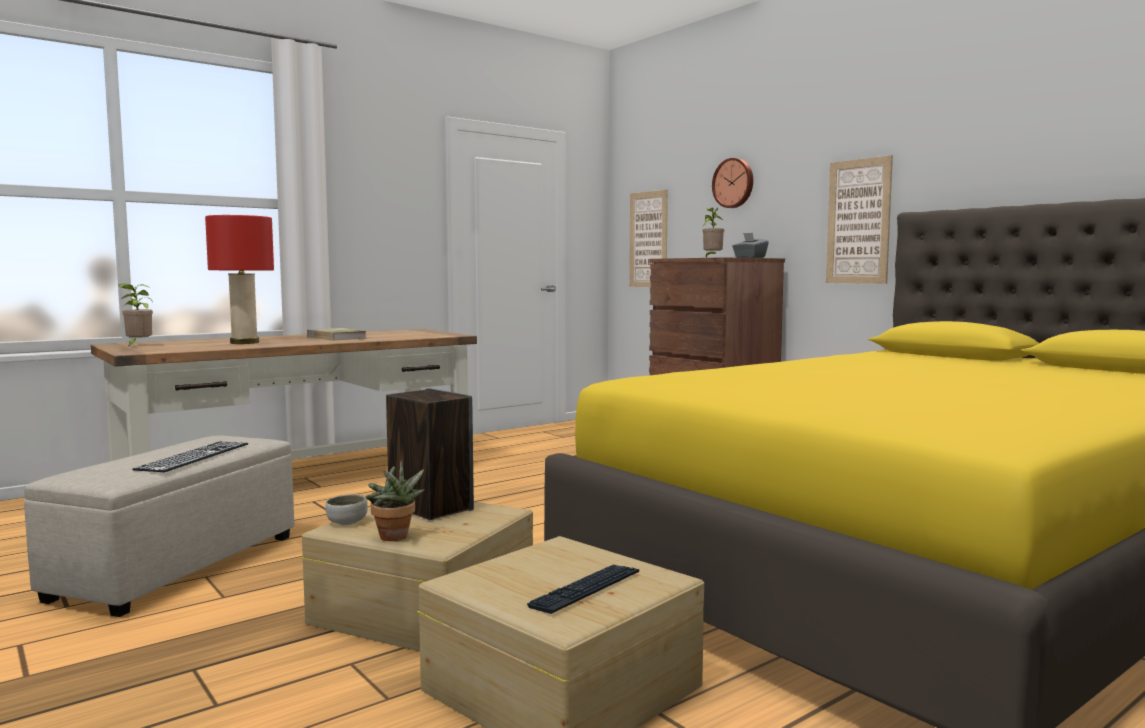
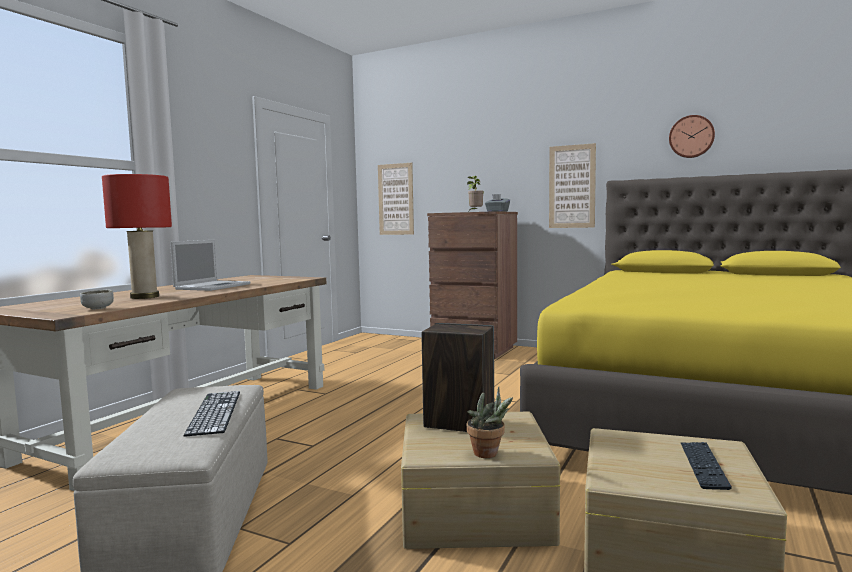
camera: 25 degrees left, 0 degrees up
(138, 345) = (36, 308): potted plant -> none
(336, 337) = (213, 286): book -> laptop
(347, 522) = (421, 449): bowl -> bowl (98, 308)
(734, 183) = (471, 159): wall clock -> wall clock (691, 136)

